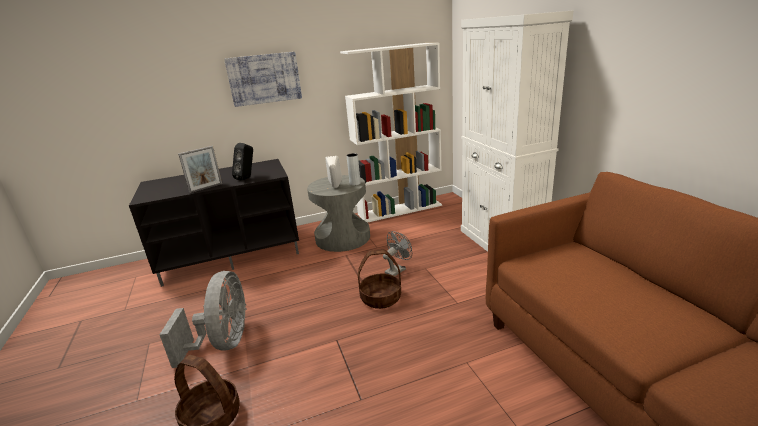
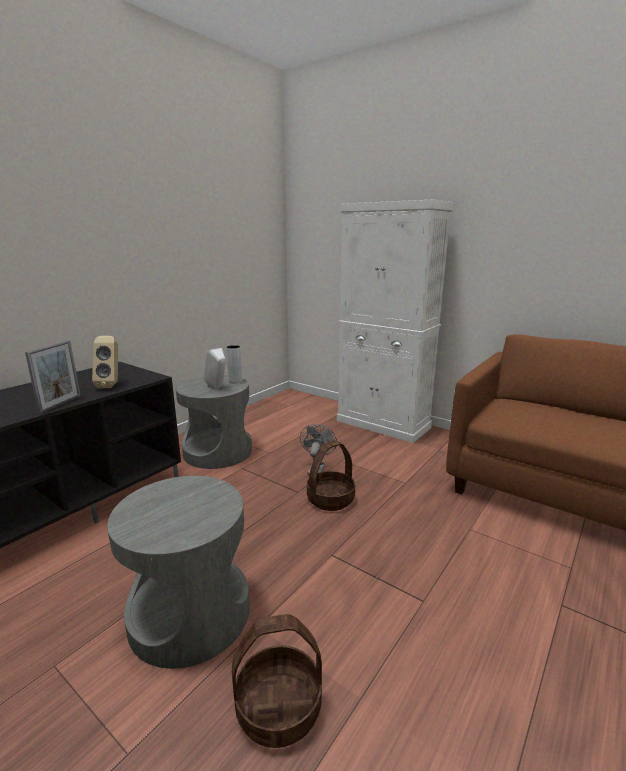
camera: 35 degrees left, 5 degrees down
(224, 343) = (189, 613): grey fan -> grey side table
(247, 178) = (112, 385): black speaker -> beige speaker
(264, 79) = (102, 254): picture -> none
(400, 209) = (253, 412): white bookcase -> none

